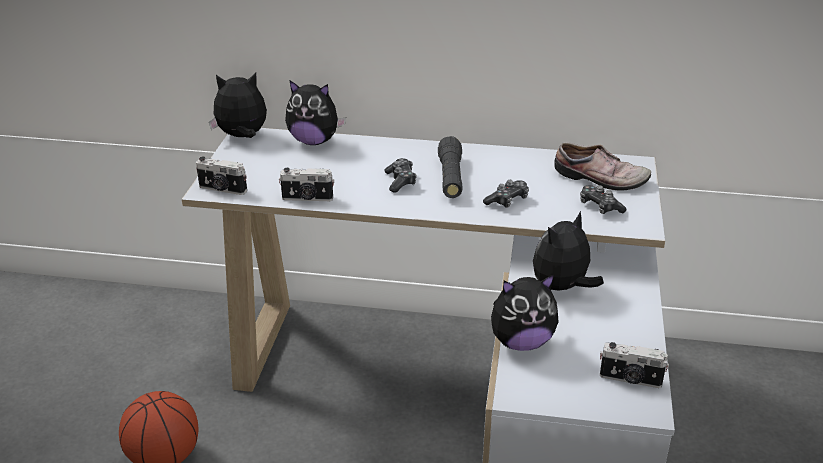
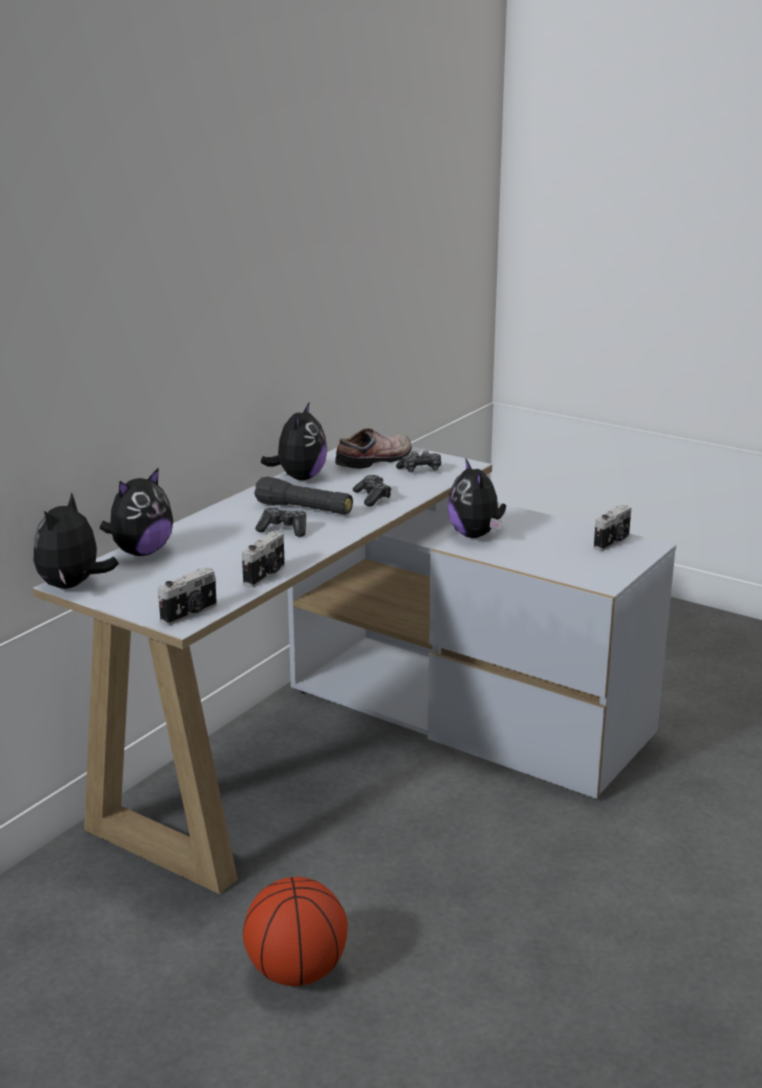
camera: 65 degrees left, 10 degrees down
(521, 342) = (537, 566): plush toy -> plush toy (299, 478)

